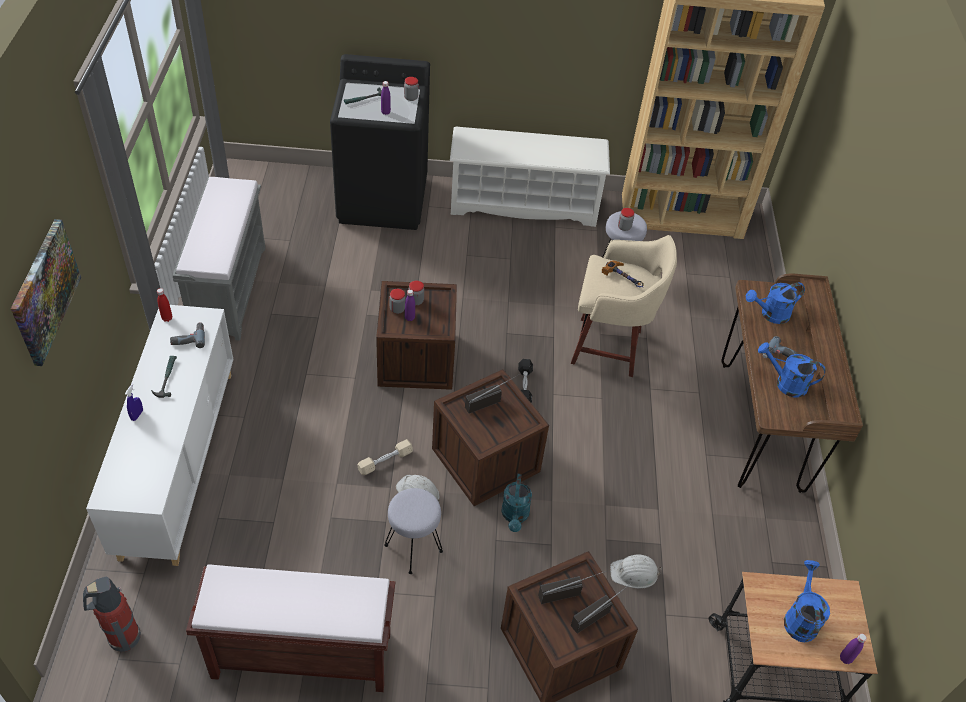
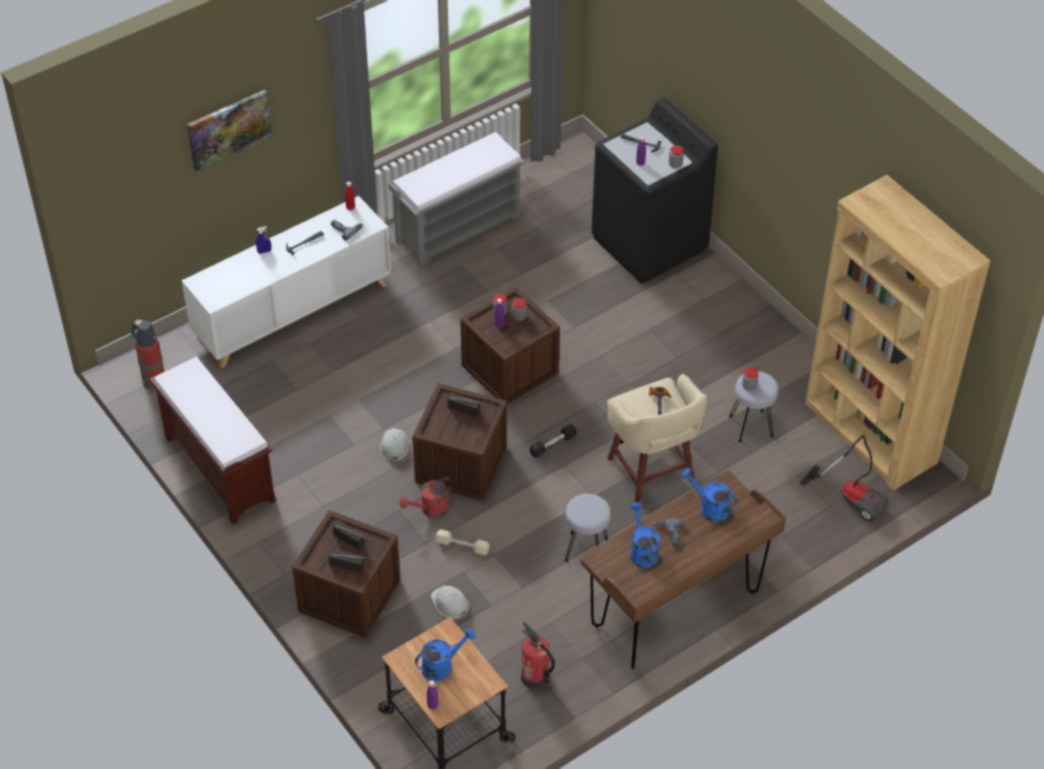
camera: 55 degrees right, 0 degrees up
(385, 461) = (402, 412): beige dumbbell -> beige dumbbell (462, 546)
(413, 547) = (349, 471): grey stool -> grey stool (586, 549)
(515, 516) = (430, 509): turquoise watering can -> red watering can
(524, 204) = (752, 326): white shoe rack -> none
(731, 261) = (852, 497): none -> vacuum cleaner
(763, 565) = (535, 677): none -> fire extinguisher

